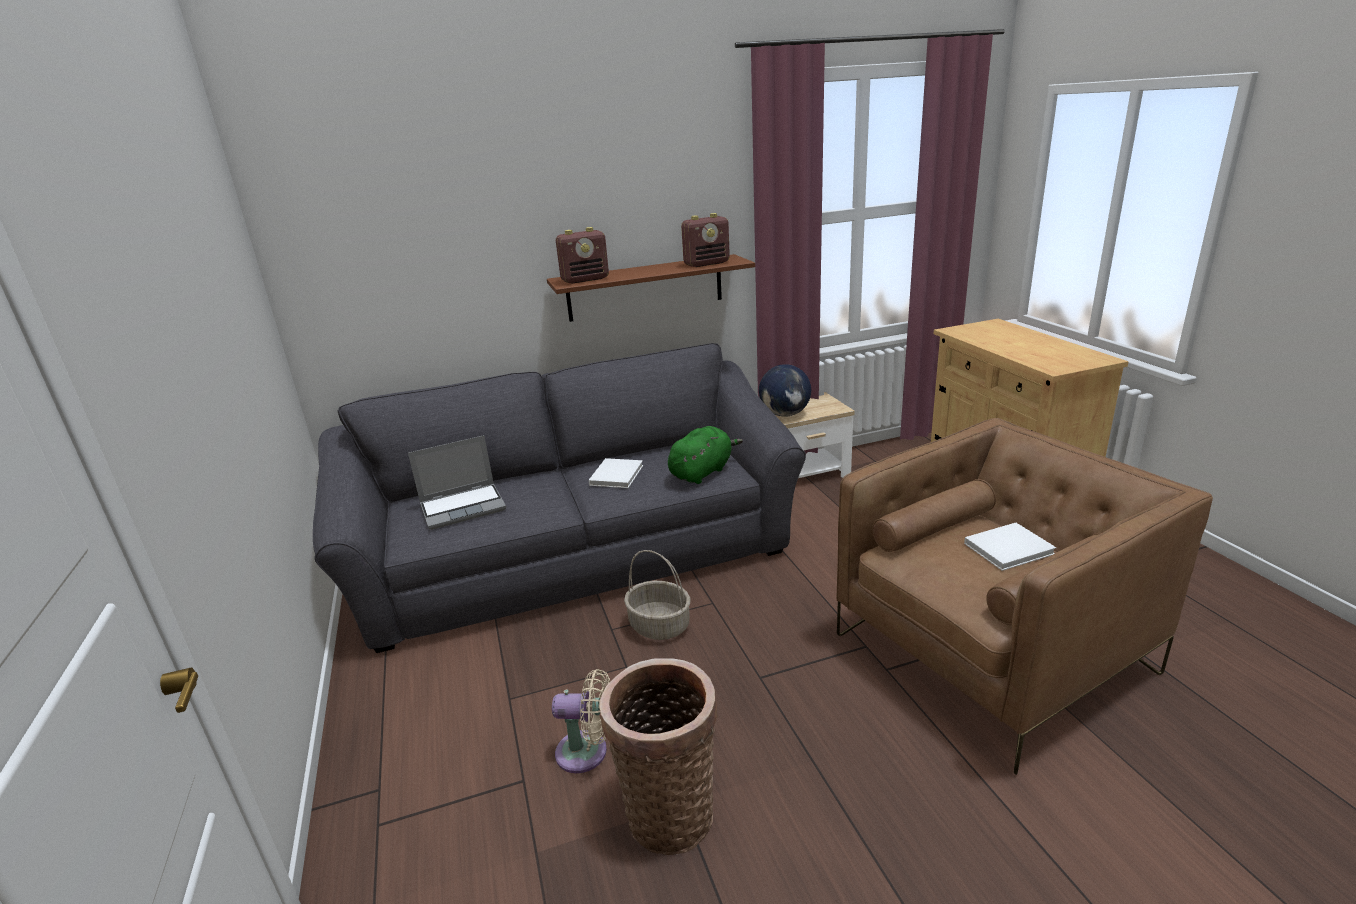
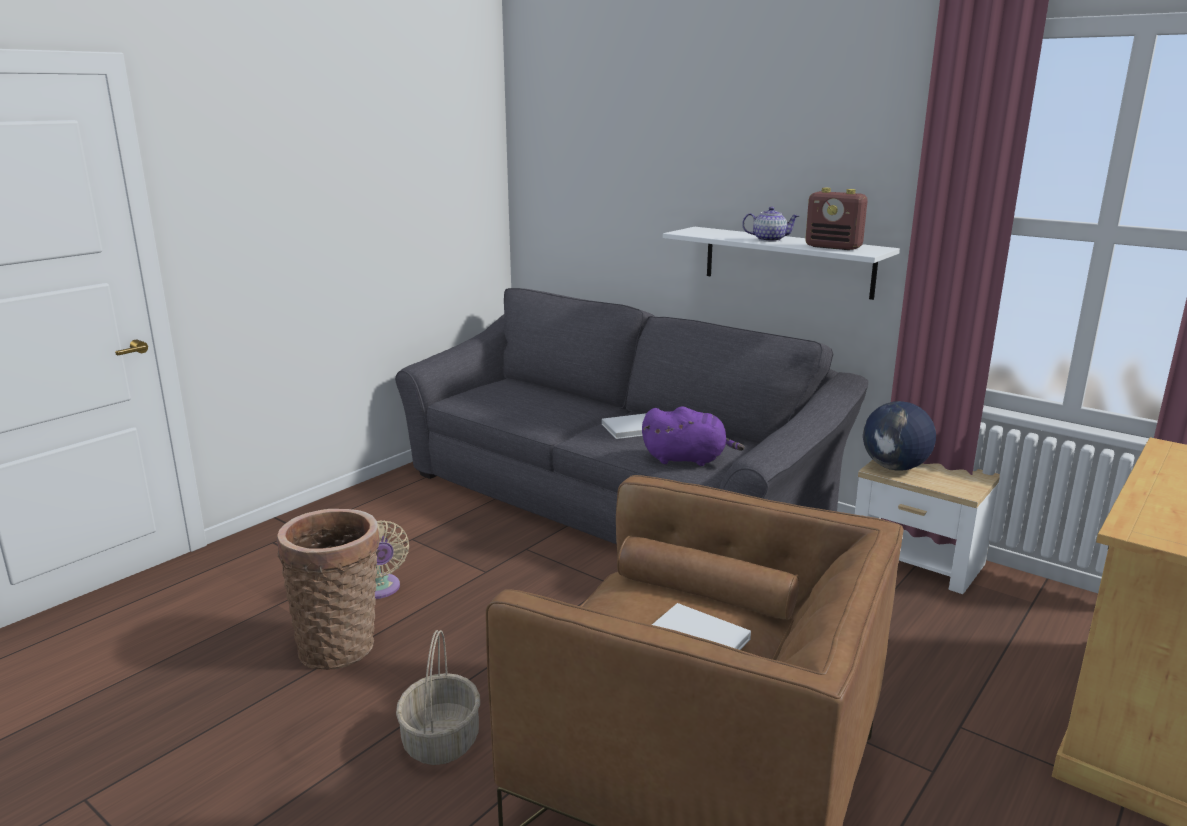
camera: 55 degrees right, 5 degrees down
(464, 507) = (517, 397): laptop -> none
(585, 279) = (705, 233): radio -> none
(645, 288) = (787, 261): brown shelf -> white shelf
(648, 271) = (769, 239): none -> teapot
(658, 626) = (550, 568): basket -> basket (440, 740)
(702, 472) = (688, 459): green plush toy -> purple plush toy

